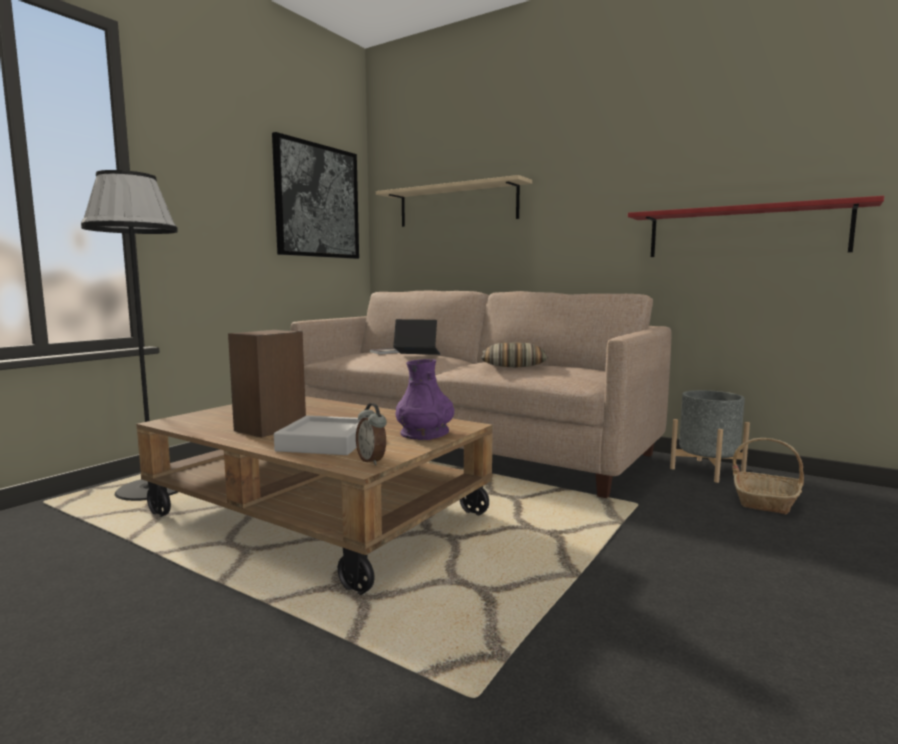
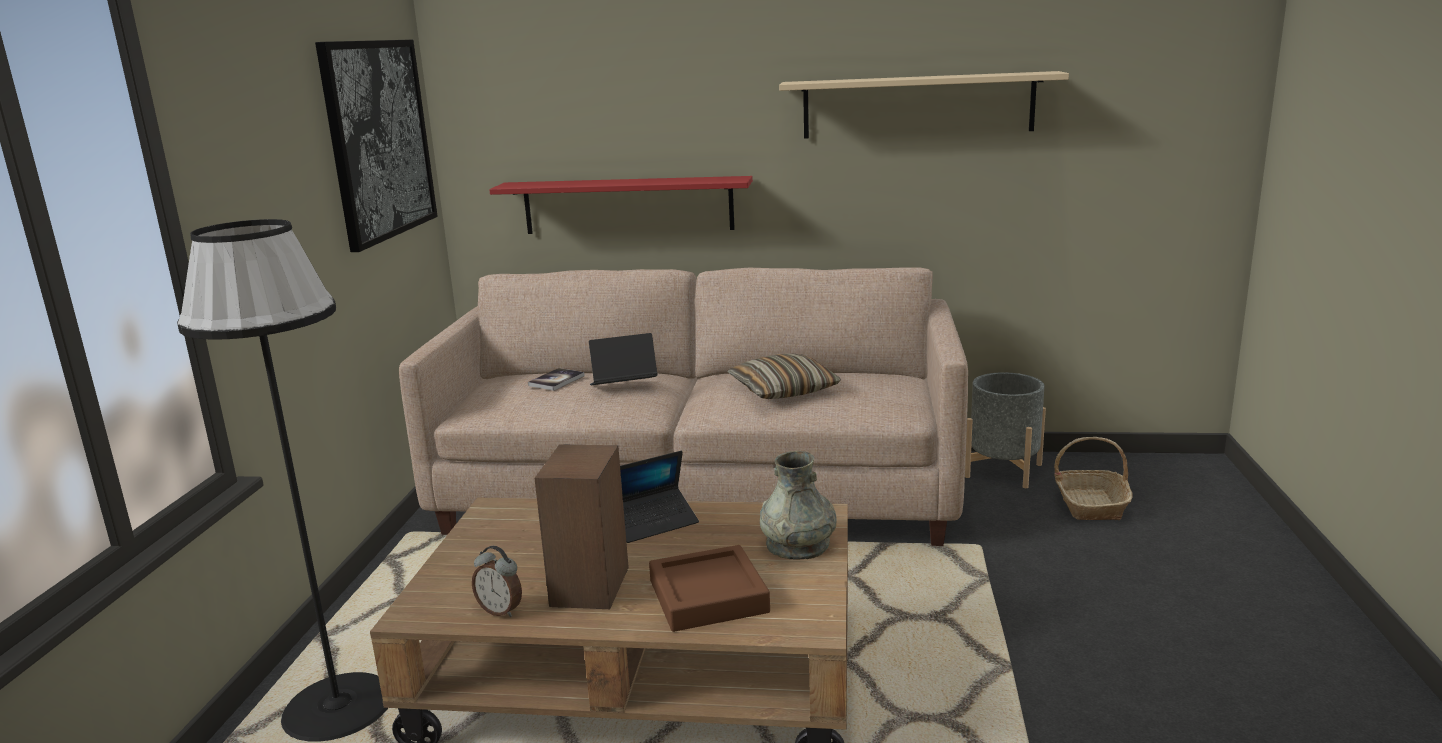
camera: 25 degrees left, 10 degrees up
(325, 443) = (708, 596): grey tray -> brown tray
(356, 413) = (653, 522): none -> laptop
(372, 460) = (810, 614): alarm clock -> alarm clock (501, 610)
(425, 433) = (798, 544): purple vase -> grey vase
(457, 205) = (607, 127): beige shelf -> beige shelf (917, 105)
(744, 232) = (1027, 177): red shelf -> red shelf (628, 205)

